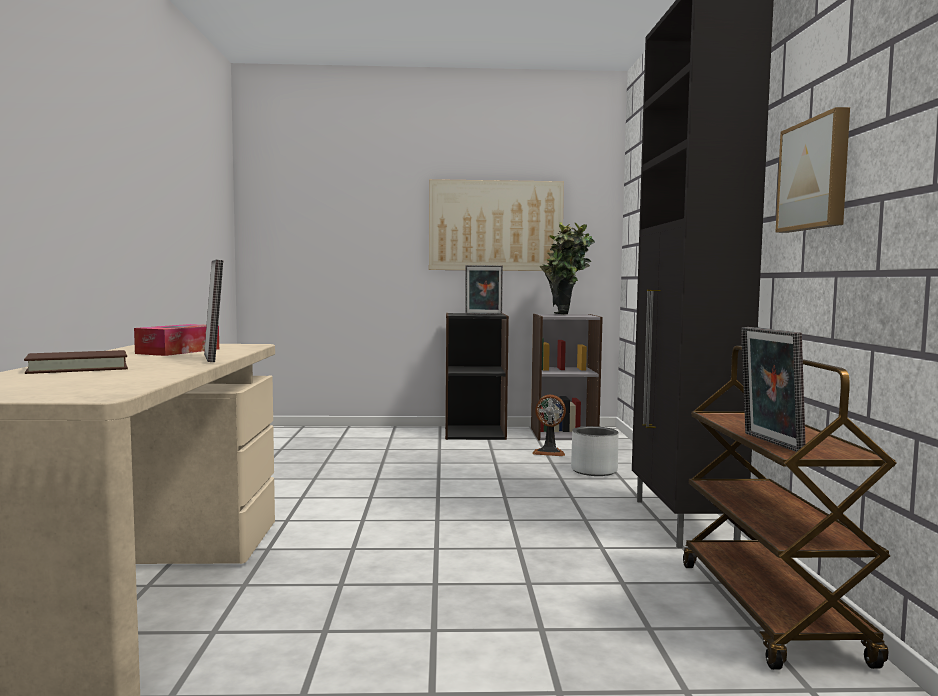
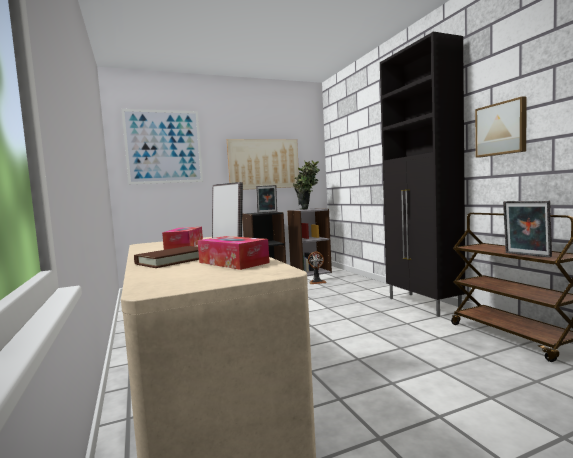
camera: 20 degrees left, 0 degrees up
(114, 378) = (233, 262): none -> tissue box
(322, 191) = (164, 146): none -> picture
(594, 471) = (350, 287): grey planter -> none

